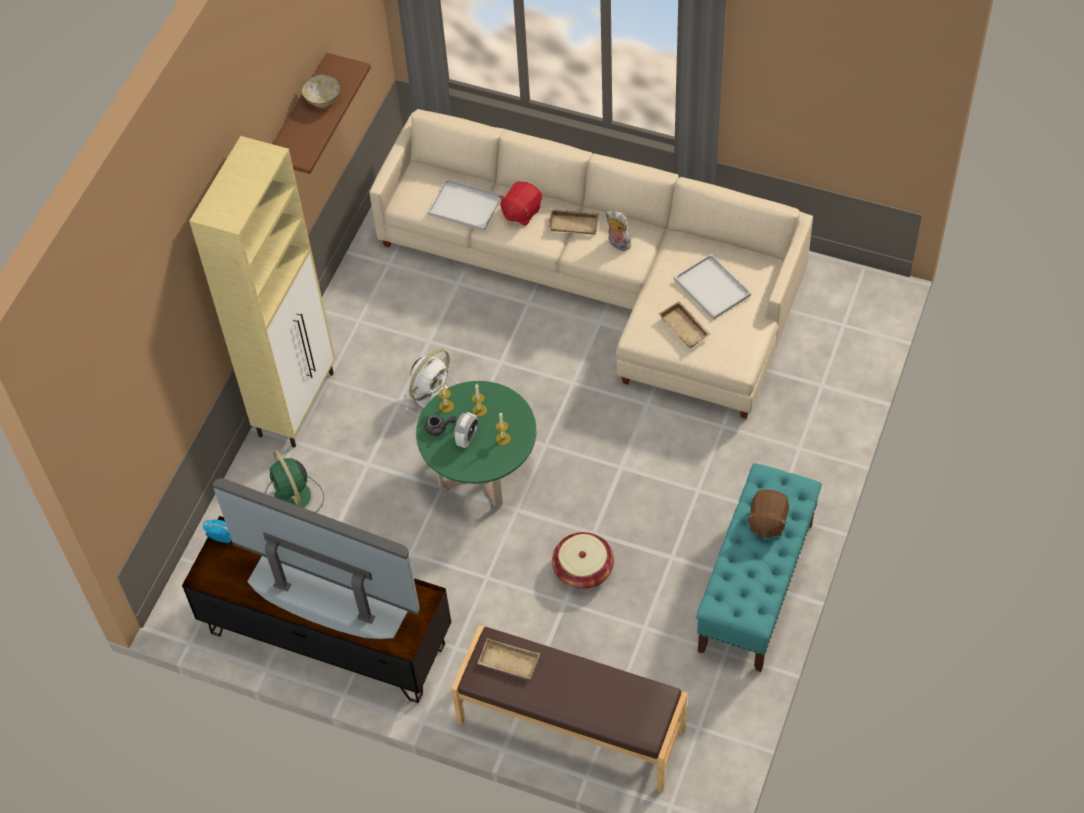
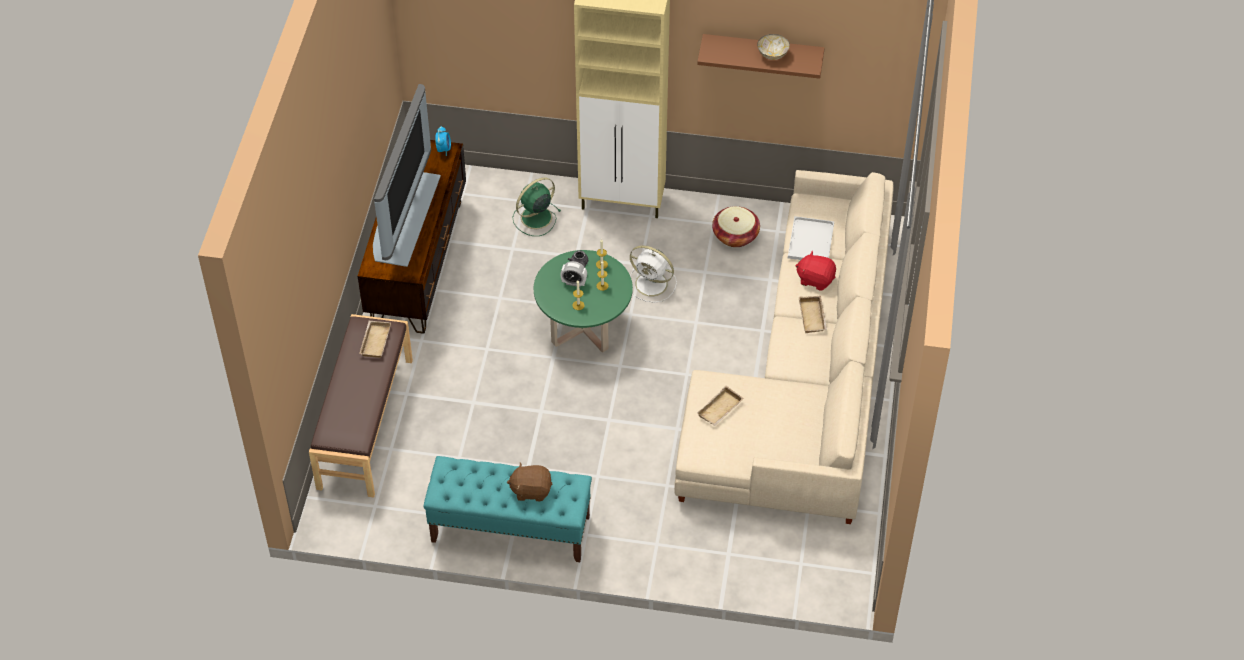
camera: 75 degrees right, 5 degrees down
(583, 569) = (505, 409): basket -> basket (735, 235)
(617, 243) = (799, 350): plush toy -> none
(710, 287) = (769, 422): white tray -> none

